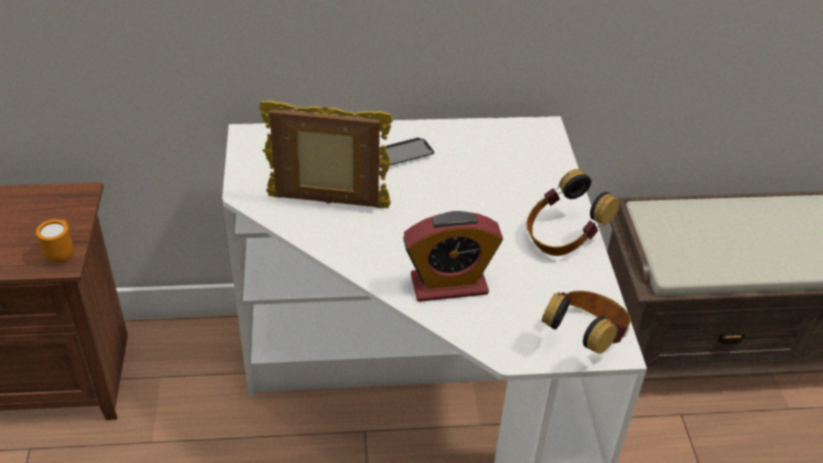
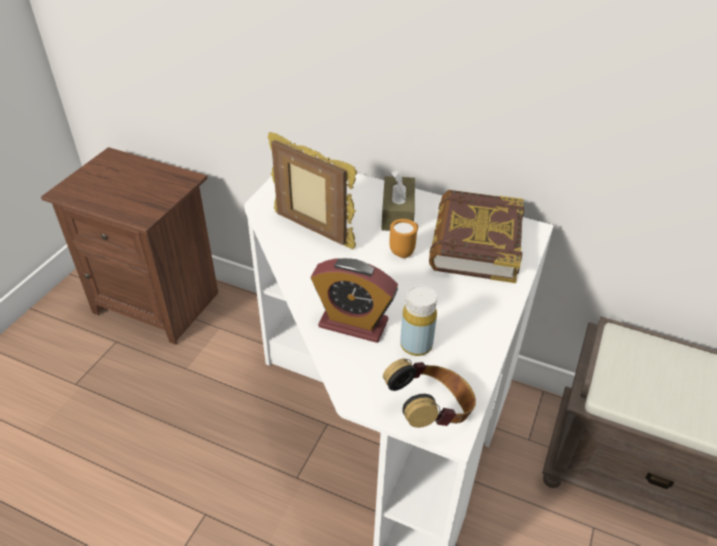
camera: 30 degrees right, 0 degrees up
(62, 254) = (147, 212): orange mug -> orange mug (404, 251)
(402, 154) = (397, 213): phone -> brown tissue box
(502, 158) = (475, 242): none -> book
(524, 282) = (416, 345): none -> yellow bottle
(563, 238) = (478, 322): headphones -> none

